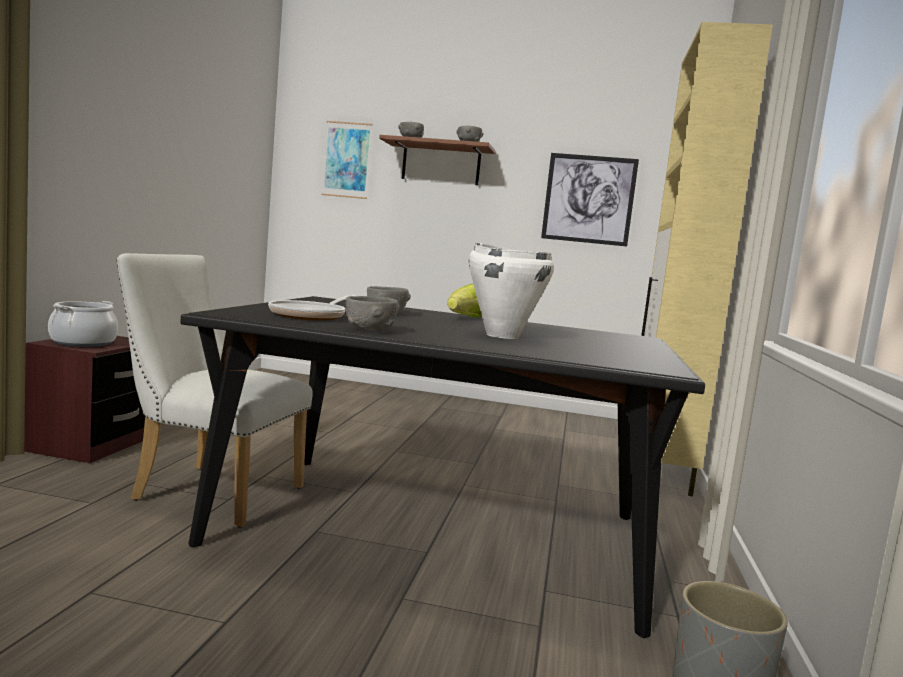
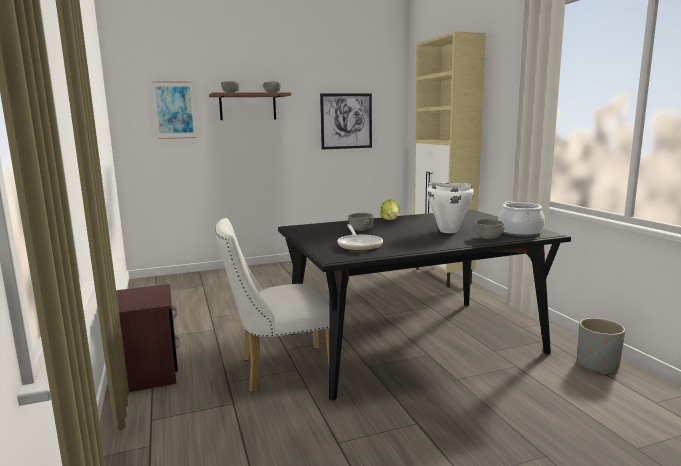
camera: 30 degrees left, 5 degrees up
(83, 342) = (137, 301): cooking pot -> cooking pot (520, 232)
(370, 330) = (413, 247): grey bowl -> grey bowl (488, 238)

